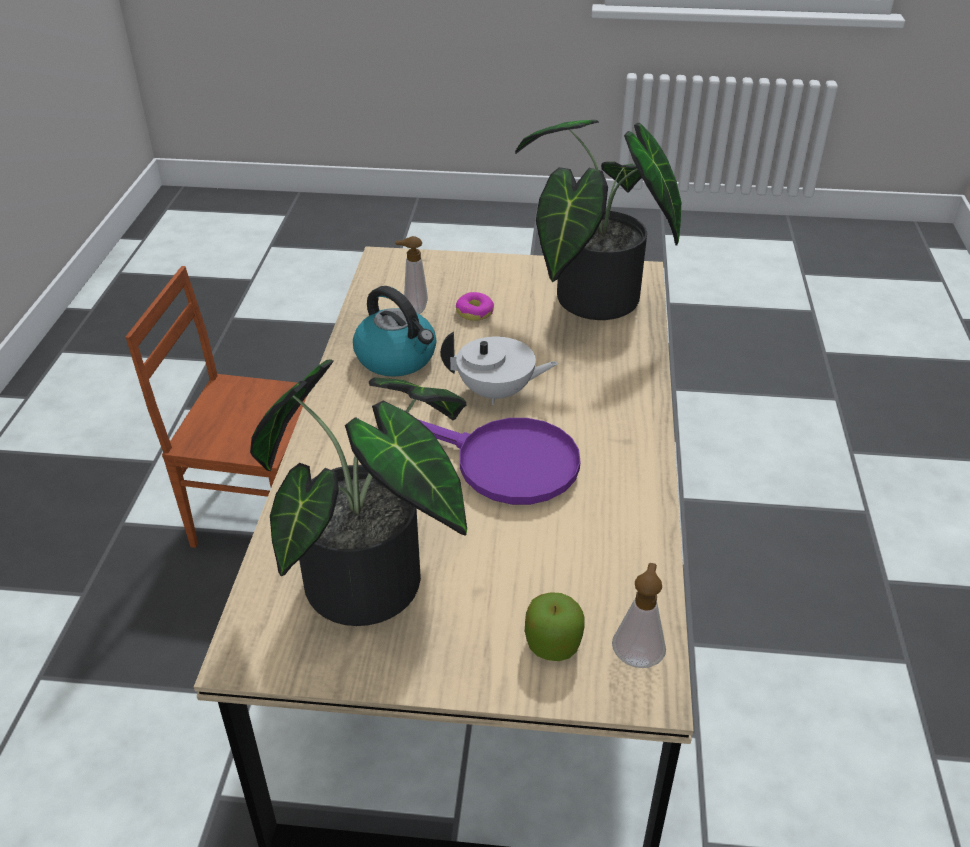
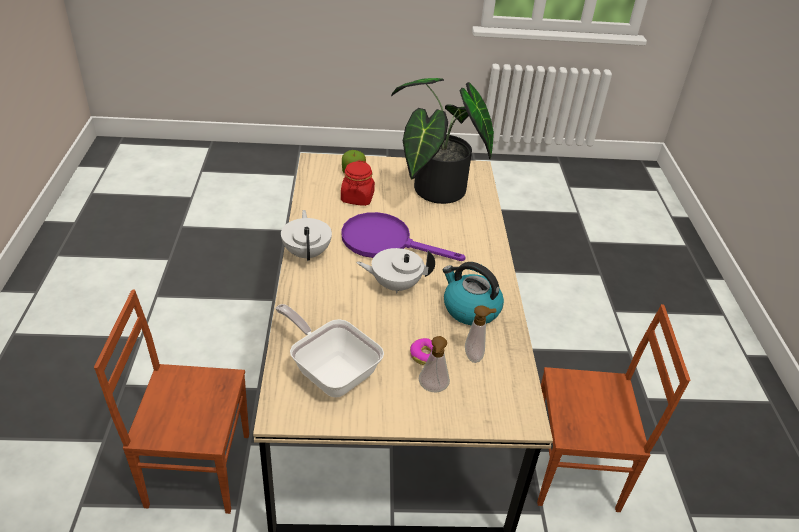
camera: 170 degrees right, 0 degrees up
(546, 564) = (357, 198): none -> red jar
(588, 302) = (330, 371): potted plant -> frying pan
(635, 446) = (307, 253): none -> white teapot
(637, 656) = (318, 170): soap dispenser -> soap dispenser (432, 389)
(745, 541) = (197, 467): none -> brown chair

